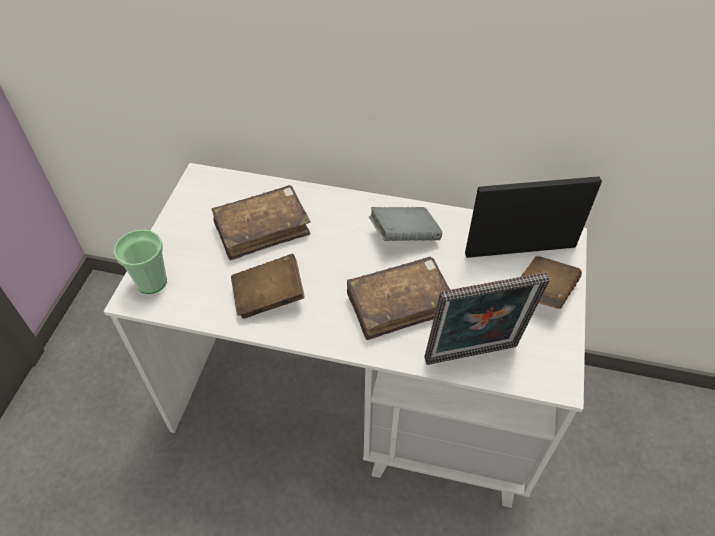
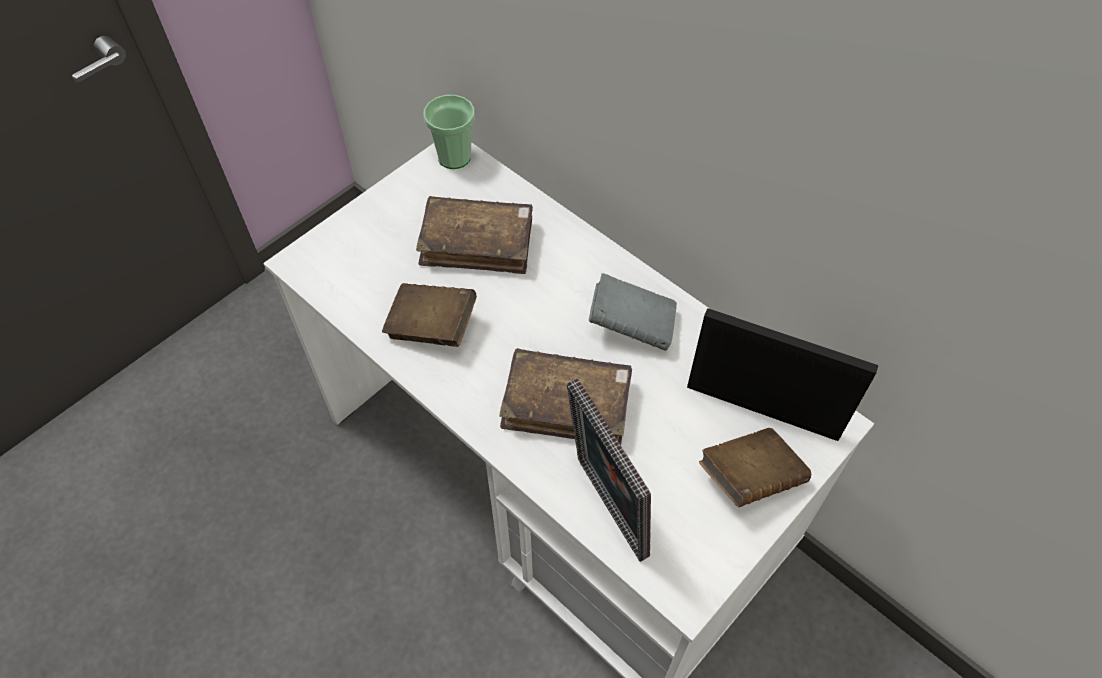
camera: 30 degrees right, 5 degrees up
(151, 282) = (327, 253): cup -> cup (454, 157)
(472, 357) = (605, 510): picture frame -> picture frame turned 45 degrees clockwise

